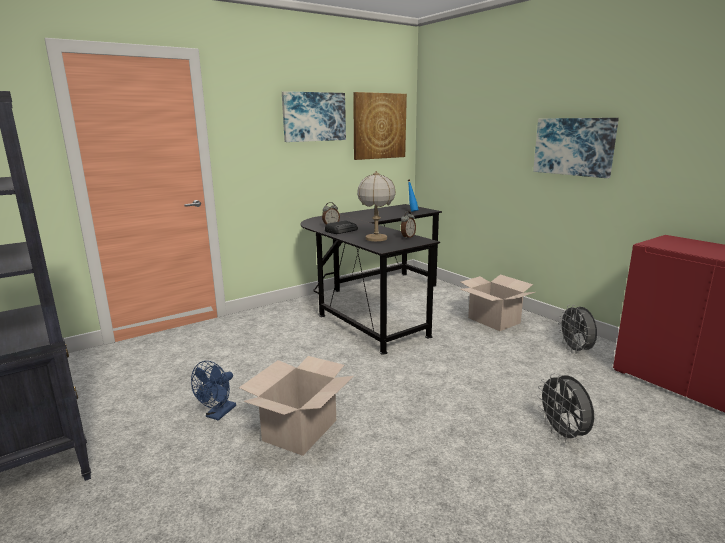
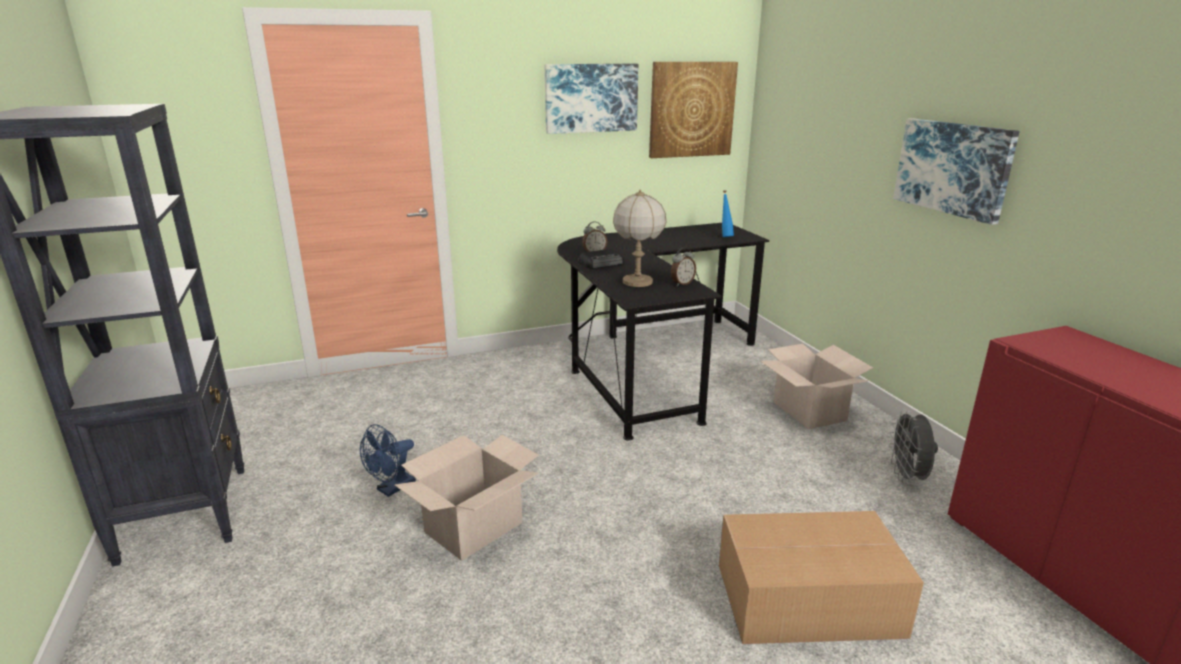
camera: 15 degrees right, 5 degrees up
(563, 434) = (811, 600): grey fan -> cardboard box

